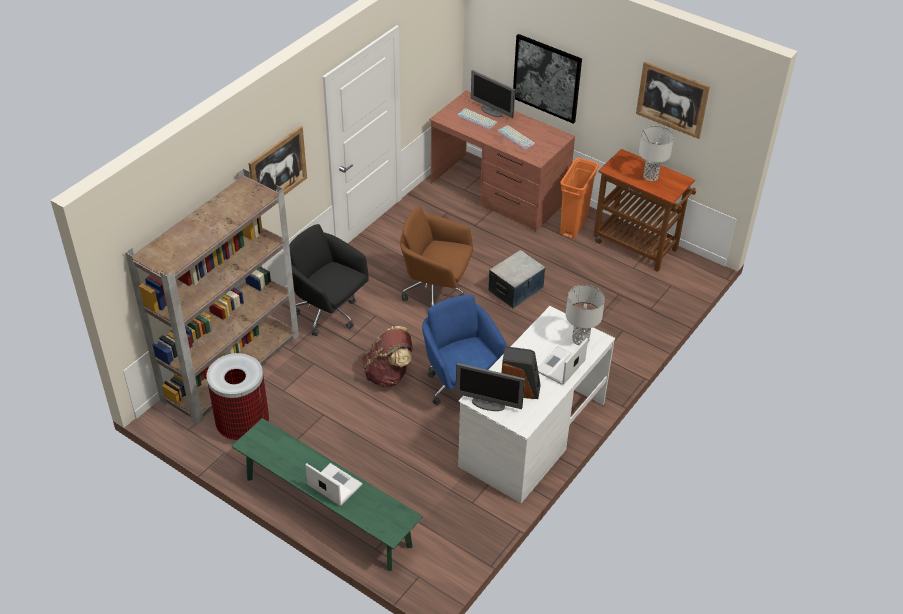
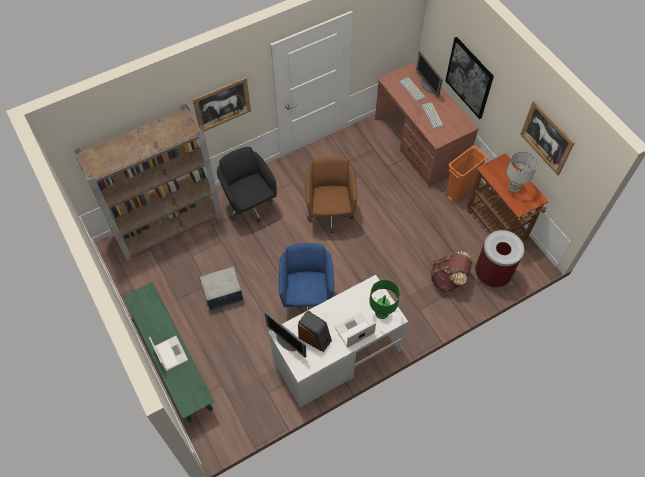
camera: 25 degrees right, 15 degrees up
(243, 426) = (153, 274): trash can -> trash can (492, 274)
(388, 374) = (265, 269): brown backpack -> brown backpack (448, 279)
(436, 294) = (330, 215): brown office chair -> brown office chair turned 45 degrees clockwise
(516, 290) = (388, 232): storage box -> storage box (223, 294)
(580, 339) = (381, 312): white table lamp -> green table lamp

